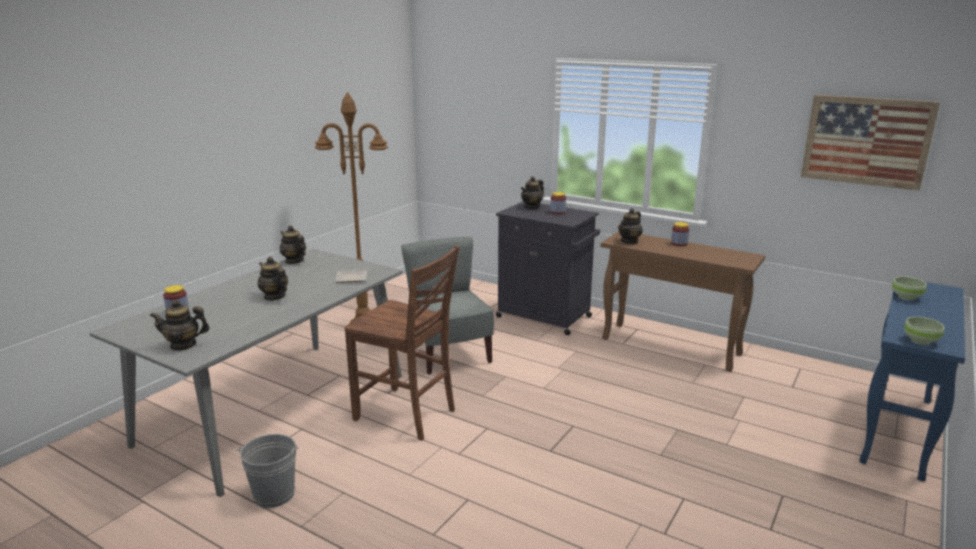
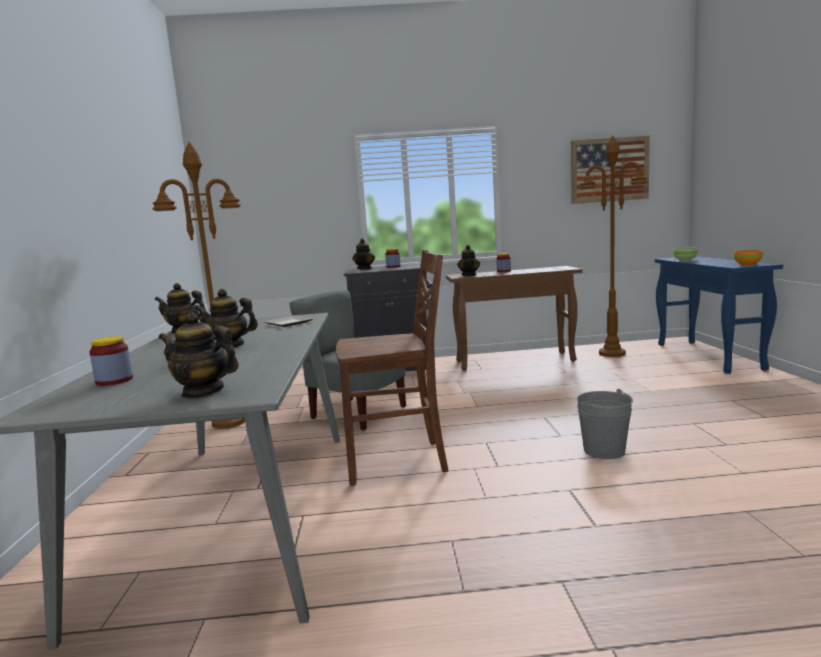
camera: 35 degrees left, 10 degrees down
(183, 345) = (203, 392): teapot -> teapot turned 60 degrees clockwise
(274, 494) = (376, 582): grey bucket -> grey bucket (604, 450)
(791, 378) = (612, 353): none -> brown floor lamp
(920, 341) = (747, 265): green bowl -> orange bowl

